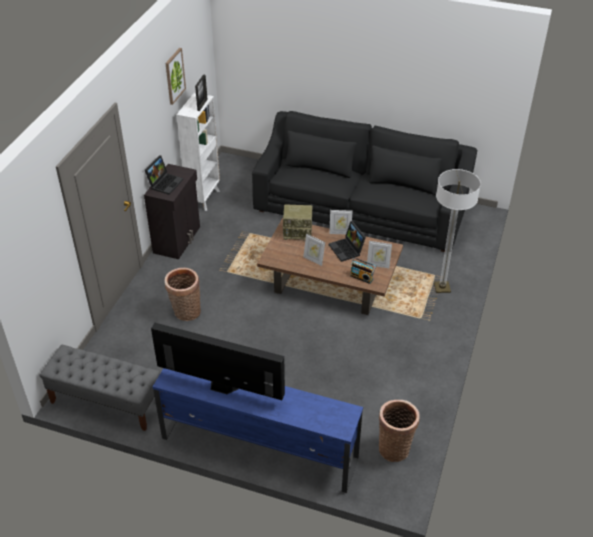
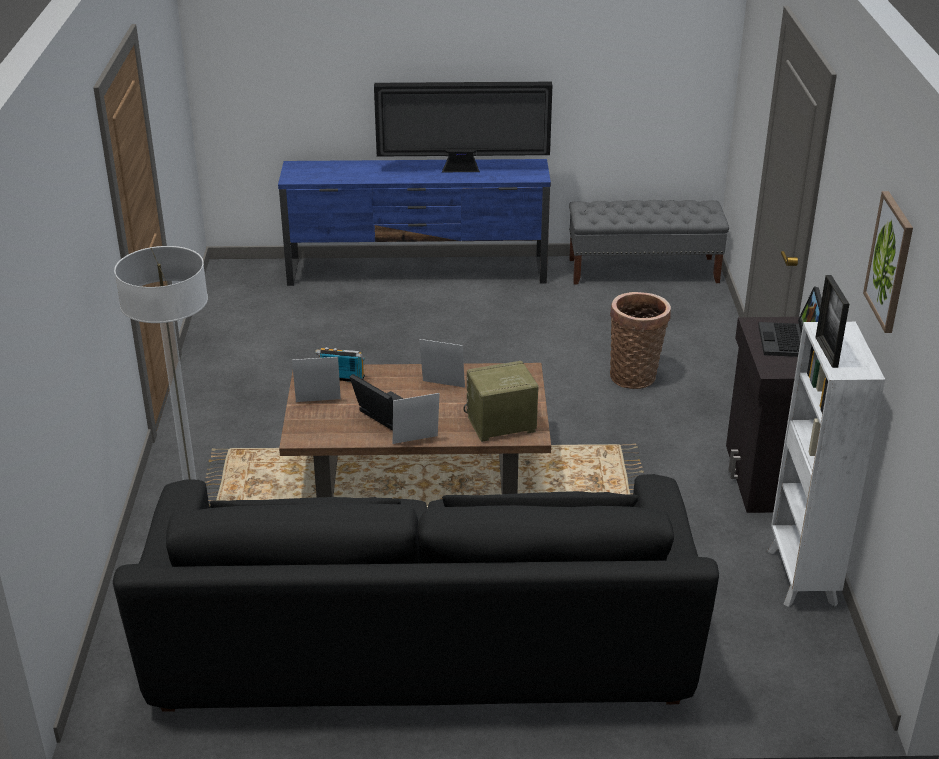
camera: 160 degrees right, 10 degrees down
(395, 447) = (241, 302): basket -> none

